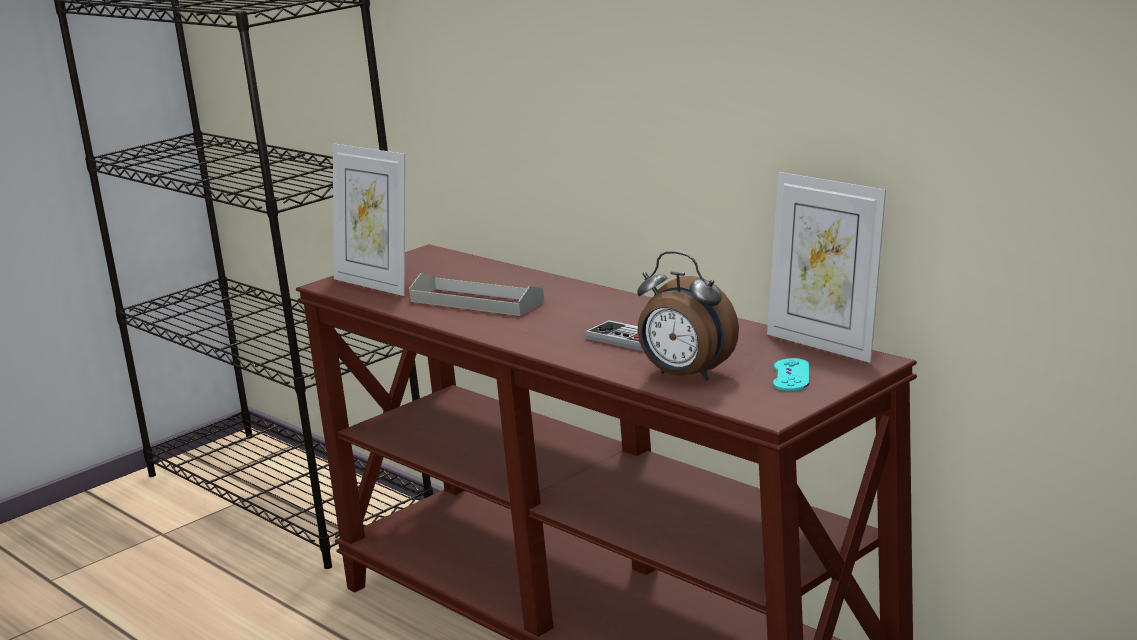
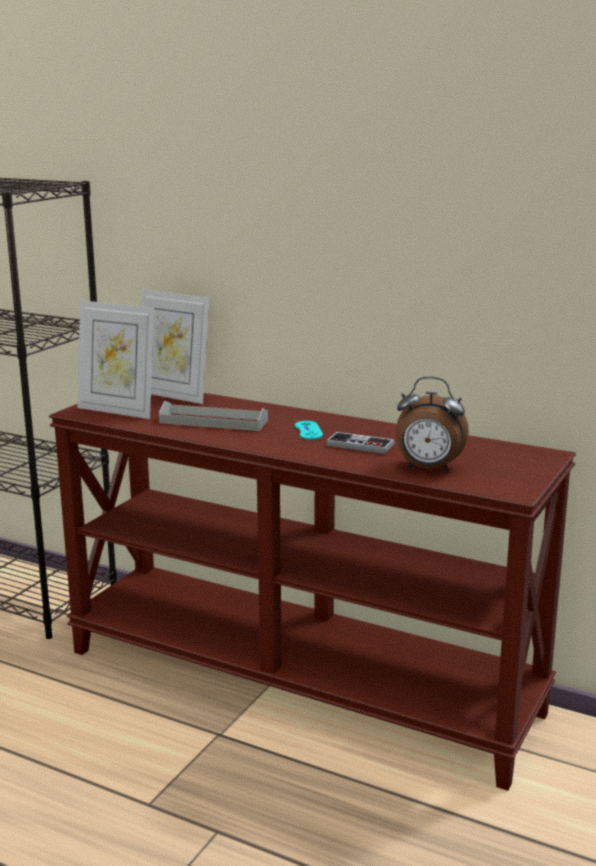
camera: 20 degrees left, 0 degrees up
(791, 375) = (503, 465): turquoise game controller -> turquoise game controller (308, 430)
(826, 344) = (505, 443): picture frame -> picture frame (174, 395)

